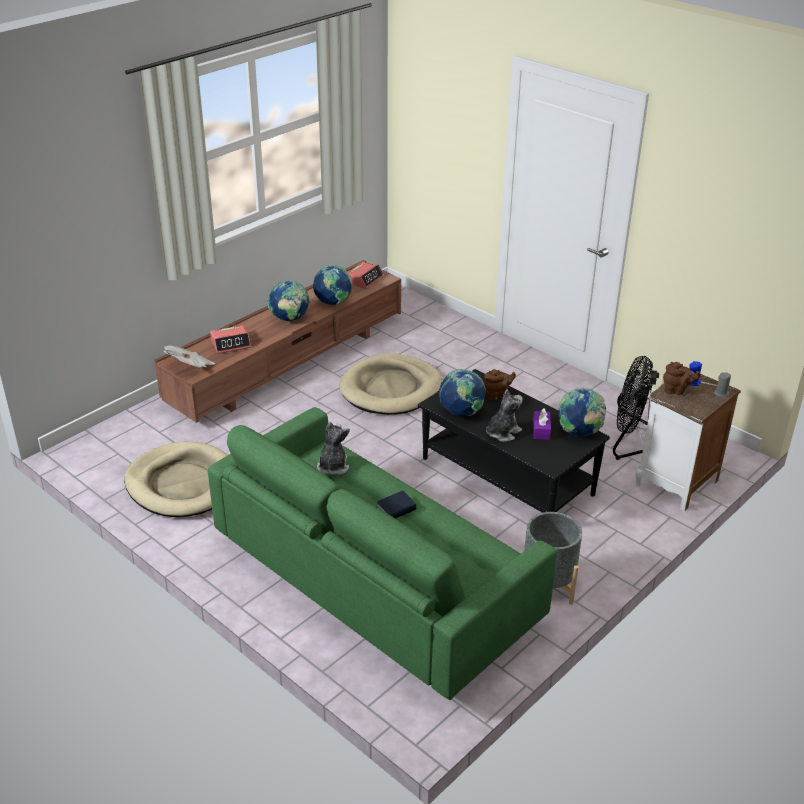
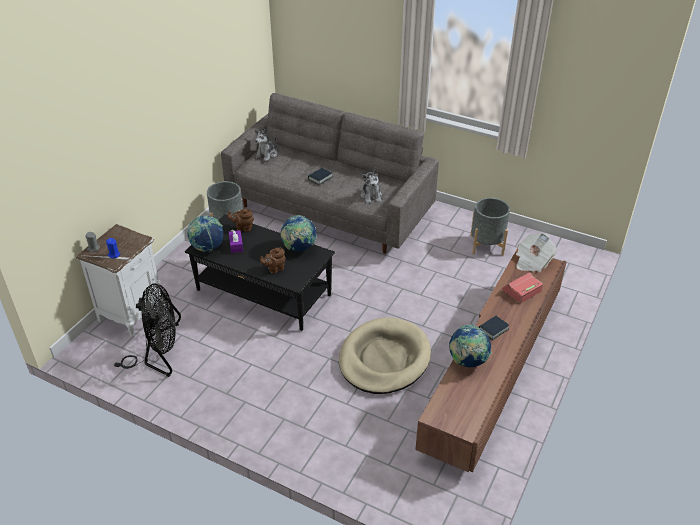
camera: 165 degrees right, 5 degrees up
(183, 484) = (486, 245): beige dog bed -> grey planter
(290, 320) = (493, 329): globe -> book
(364, 279) = (457, 408): alarm clock -> none
(373, 587) = (331, 209): green sofa -> grey sofa
(502, 432) = (264, 238): plush toy -> plush toy (267, 154)
(677, 391) = (129, 244): brown teapot -> brown teapot (243, 228)

